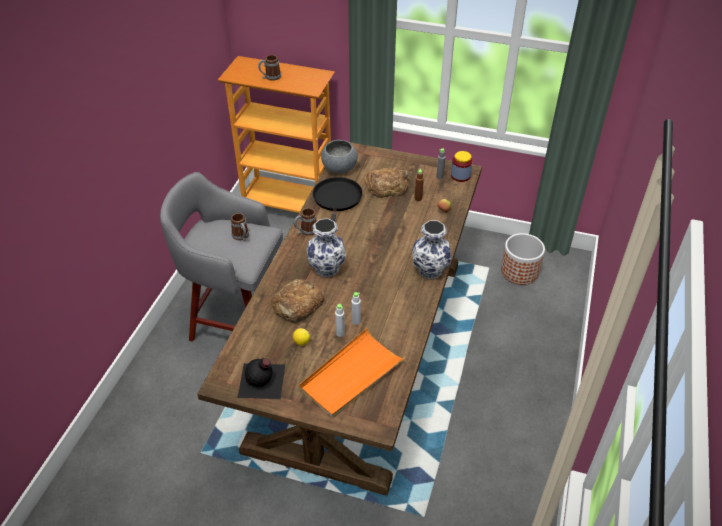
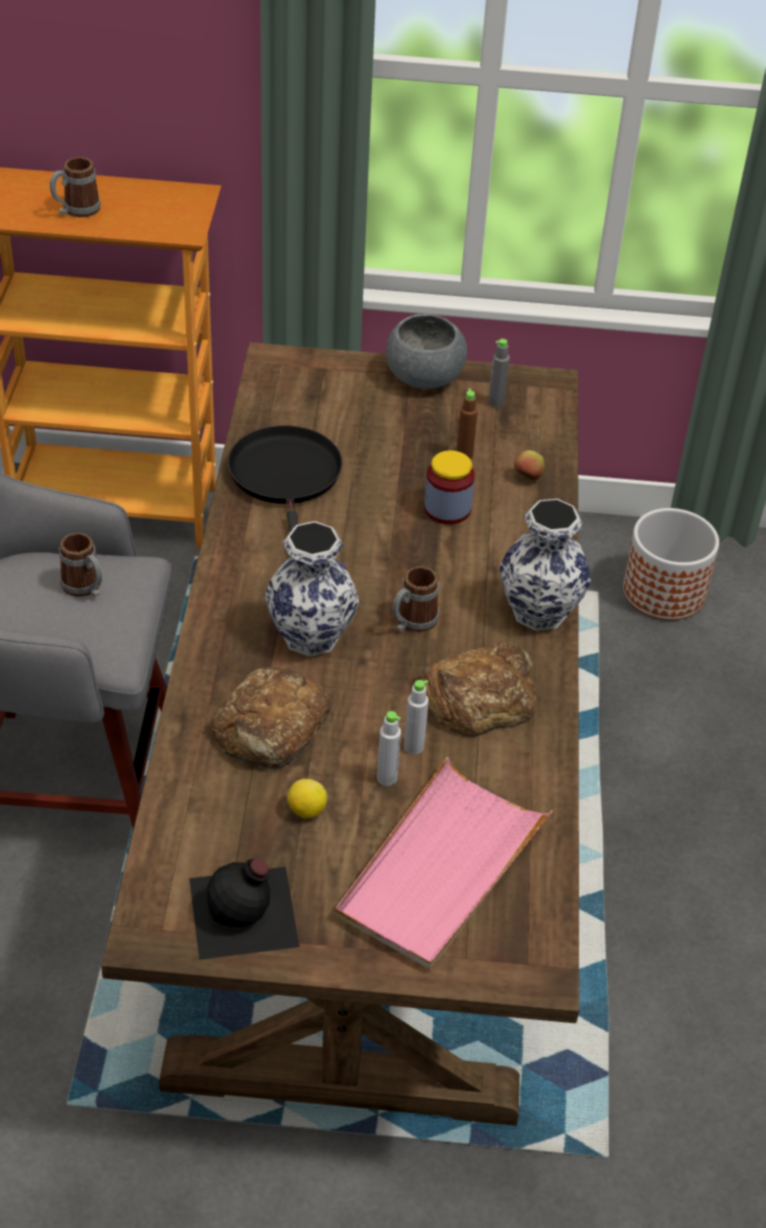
camera: 15 degrees left, 0 degrees up
(306, 231) = (237, 558): mug -> mug (412, 623)
(339, 168) = (267, 405): grey bowl -> grey bowl (423, 377)
(351, 375) = (441, 869): orange tray -> pink tray
(387, 185) = (388, 434): bread -> bread (479, 697)
(460, 176) = (540, 396): jar -> jar (447, 509)

